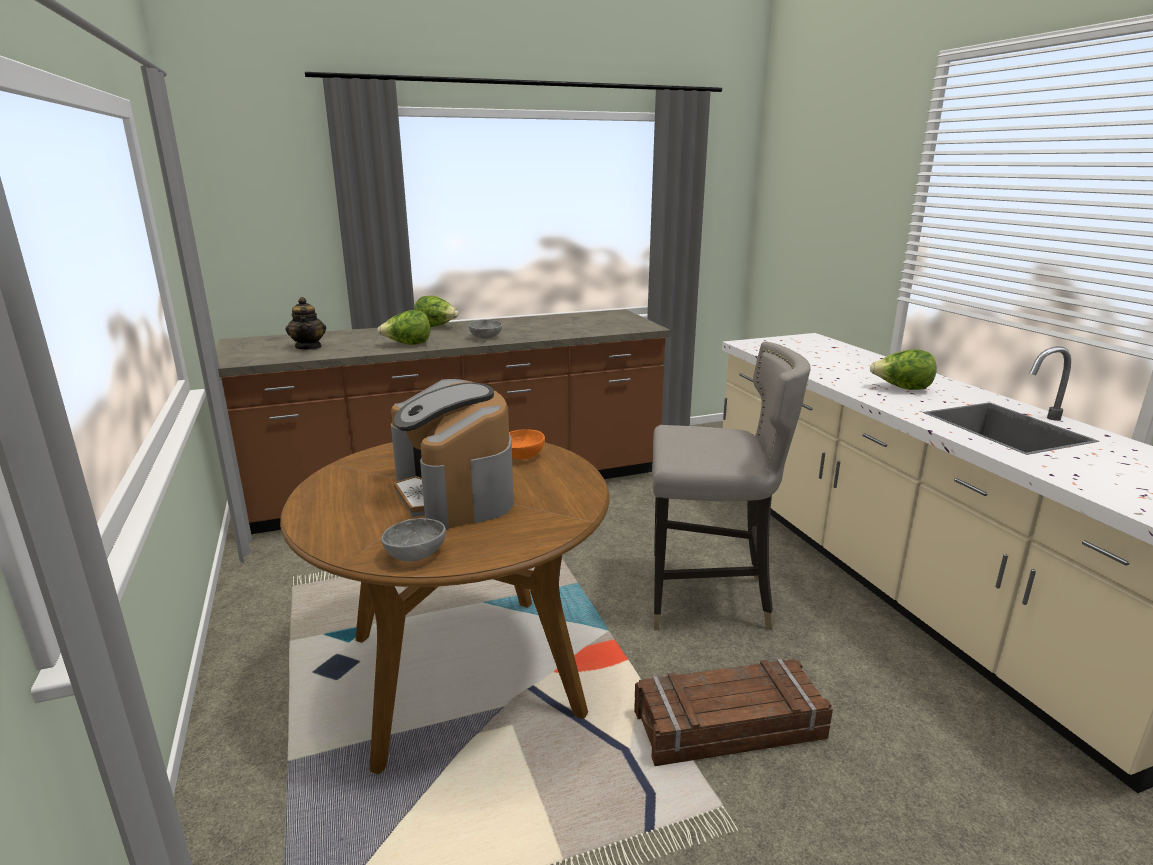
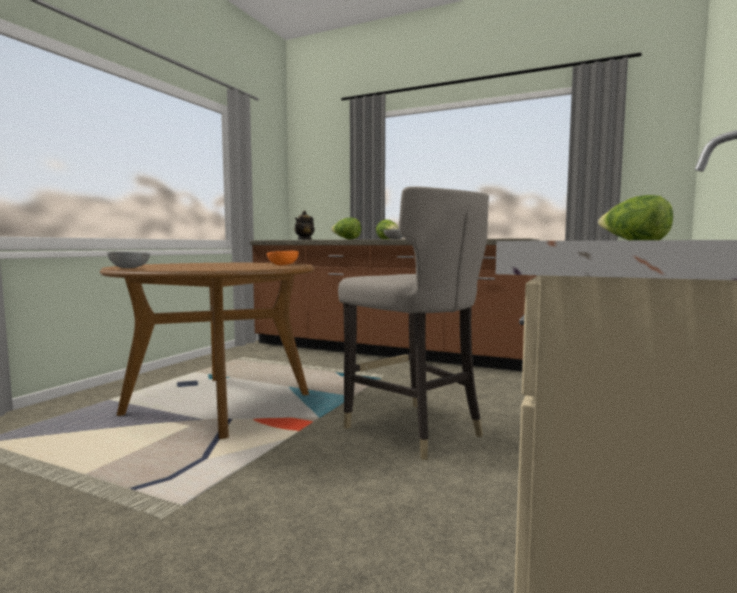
camera: 45 degrees right, 15 degrees down
(455, 493) = (211, 265): coffee machine -> none
(729, 727) = (275, 481): crate -> none

